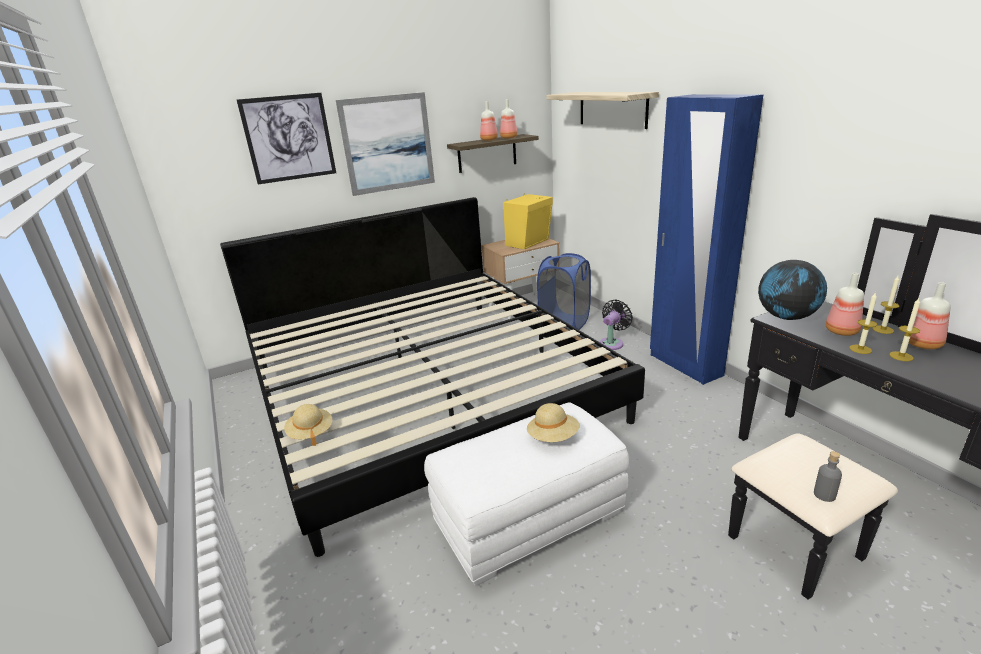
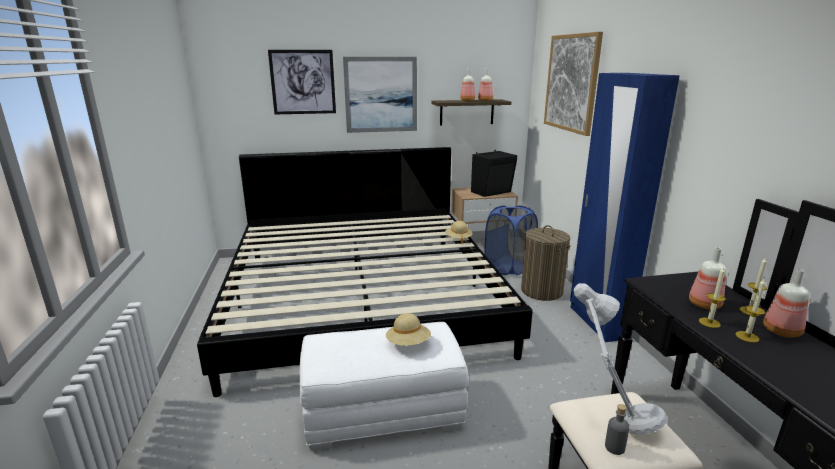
camera: 15 degrees right, 5 degrees down
(310, 433) = (241, 302): beige hat -> beige hat (458, 239)
(529, 242) = (492, 192): yellow speaker -> black speaker
(612, 109) = (571, 83): shelf -> picture
(612, 343) = (541, 291): black fan -> laundry basket
(787, 317) = (660, 283): globe -> none
(789, 453) = (607, 405): none -> grey table lamp

